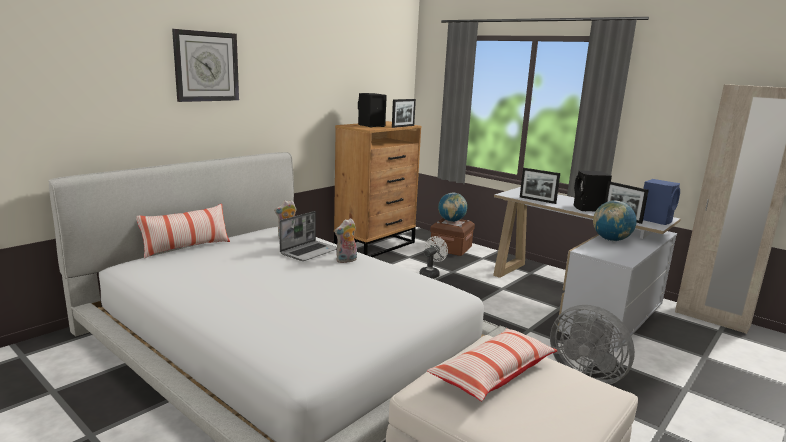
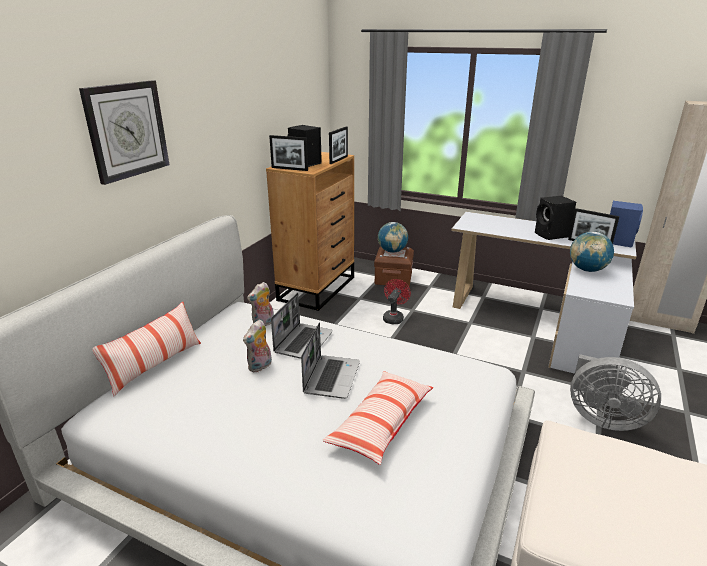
camera: 15 degrees left, 10 degrees up
(313, 273) = (331, 377): none -> laptop
(346, 261) = (351, 347): plush toy -> plush toy (260, 366)
(431, 274) = (394, 317): white fan -> red fan
(493, 374) = (600, 483): pillow -> pillow (381, 423)
(537, 200) = (497, 230): picture frame -> picture frame (289, 169)

